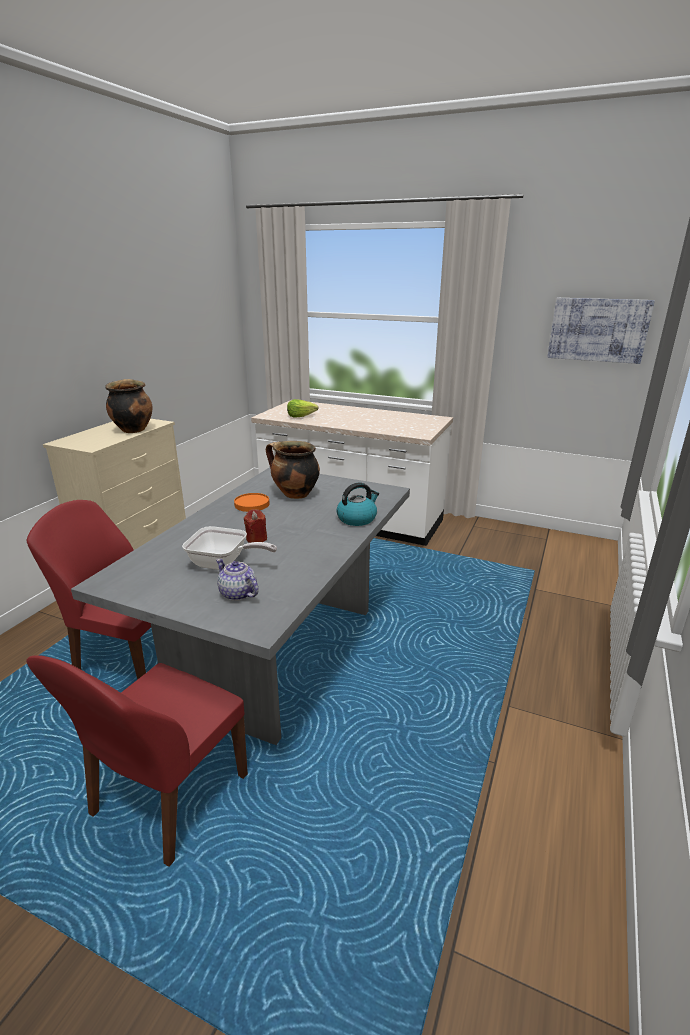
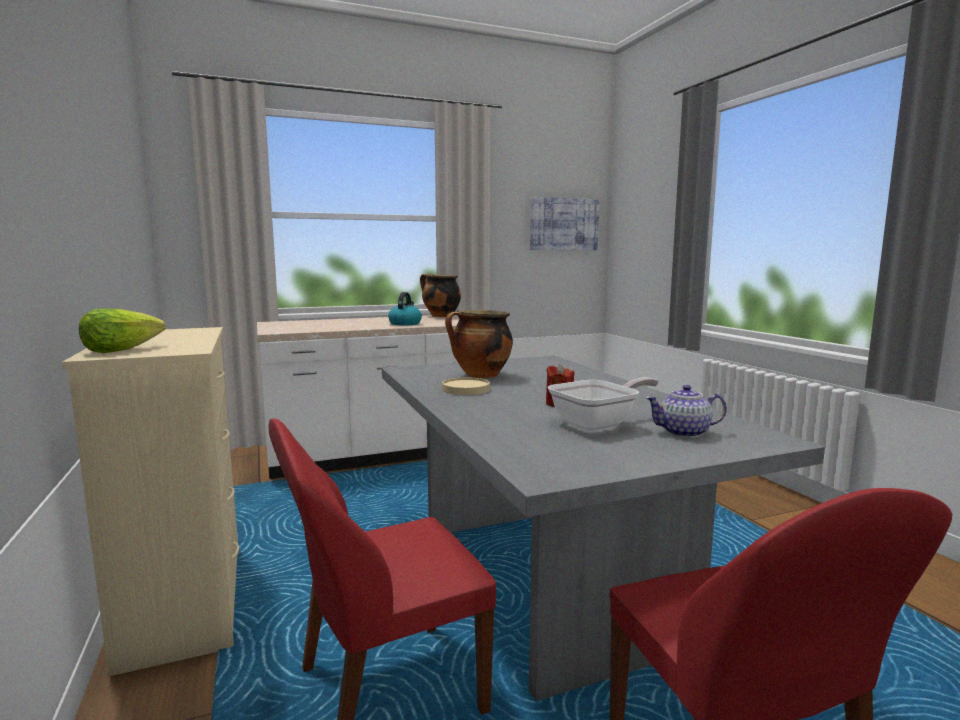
camera: 45 degrees left, 15 degrees down
(133, 429) = (186, 336): cooking pot -> cooking pot (440, 316)
(252, 504) = (466, 389): orange plate -> beige plate
(301, 416) = (319, 327): lettuce -> lettuce (121, 350)
(357, 518) = (585, 375): kettle -> kettle (405, 323)

